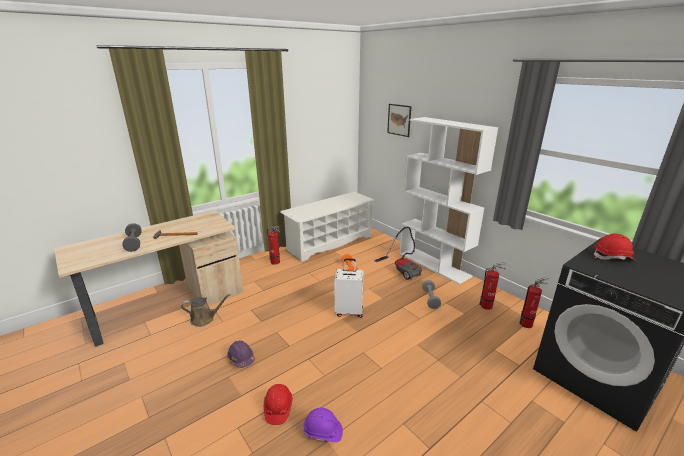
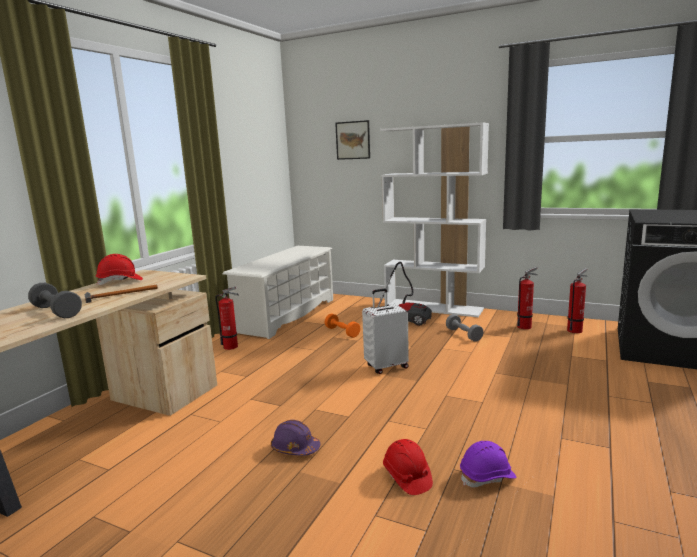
camera: 25 degrees left, 10 degrees down
(204, 319) = (187, 427): brown watering can -> none
(613, 257) = (660, 214): red hard hat -> red hard hat (120, 282)

